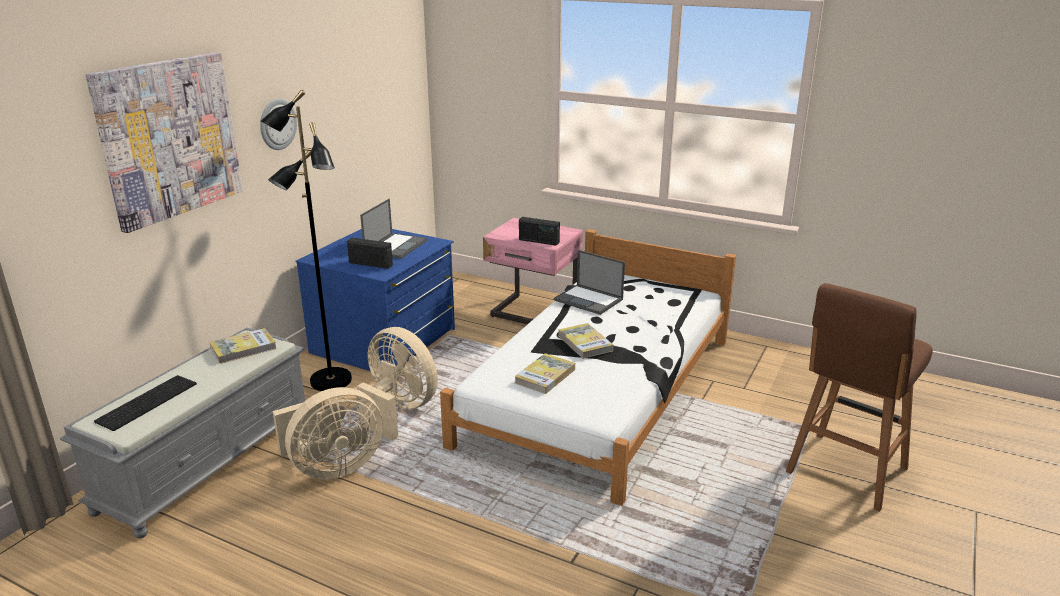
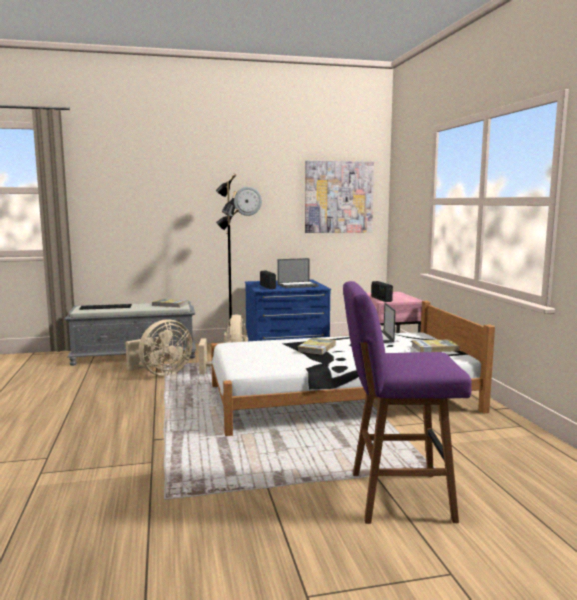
camera: 50 degrees right, 15 degrees down
(169, 138) = (174, 193): picture -> picture (338, 197)
(332, 468) = (161, 373): beige fan -> beige fan turned 60 degrees counterclockwise
(545, 376) = (261, 351): book -> book (434, 348)
(844, 472) = (396, 496): brown stool -> purple stool

